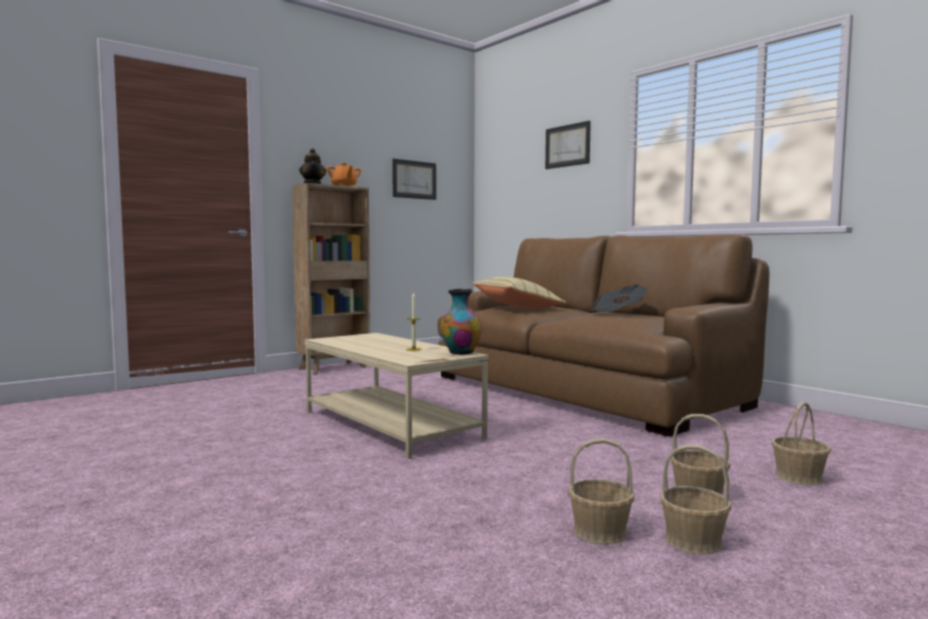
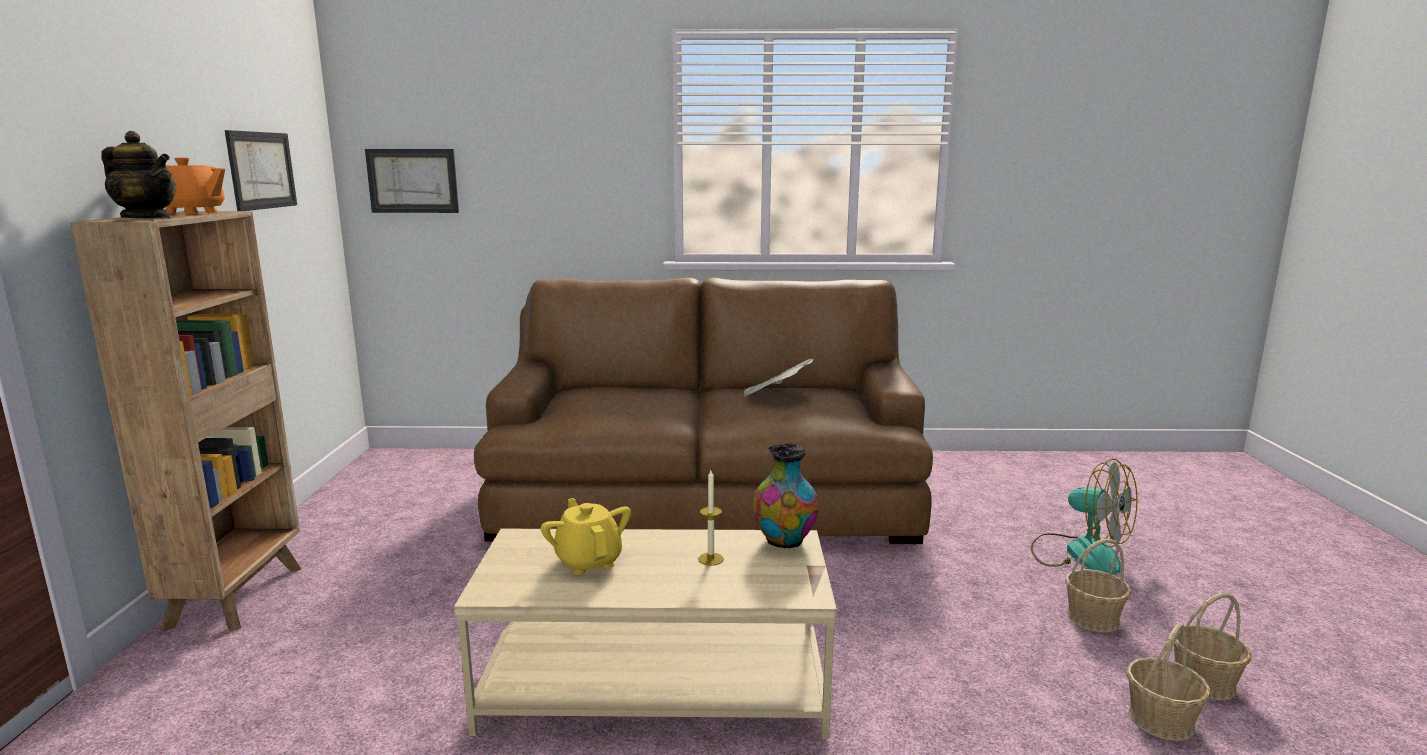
camera: 50 degrees left, 10 degrees up
(373, 341) = (588, 561): none -> yellow teapot
(517, 308) = (621, 409): beige pillow -> none
(567, 145) = (556, 124): picture -> picture (413, 181)
(799, 477) = (1079, 553): basket -> fan

